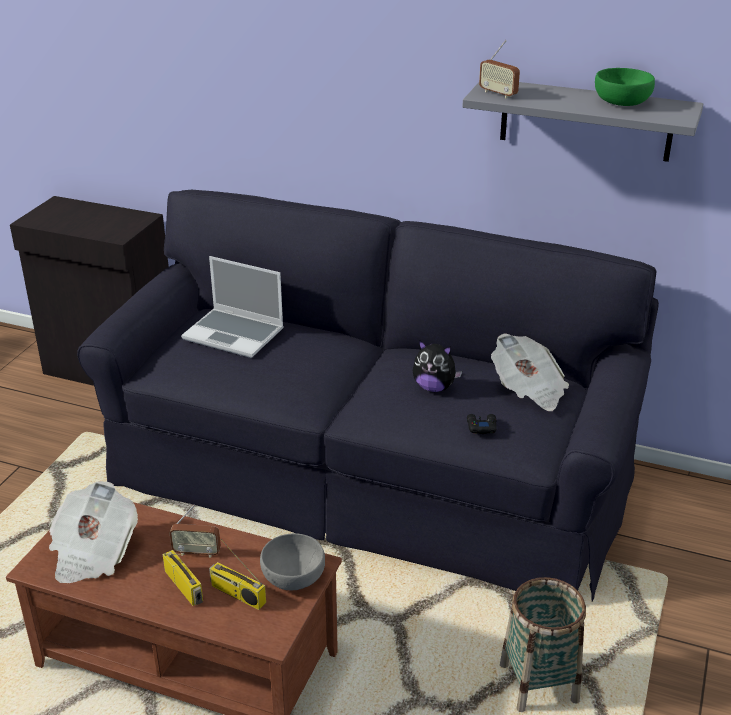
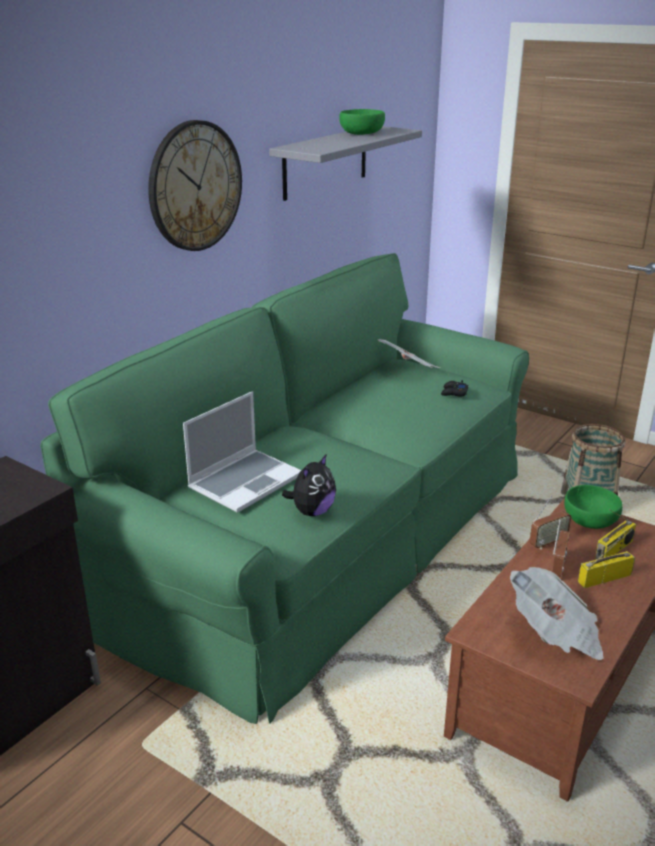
camera: 75 degrees left, 5 degrees down
(292, 576) = (589, 520): grey bowl -> green bowl
(365, 473) = (327, 539): black sofa -> green sofa
(371, 85) = (195, 186): none -> wall clock
(434, 387) = (391, 401): plush toy -> plush toy (312, 511)
(498, 94) = (317, 148): radio -> radio (548, 543)

